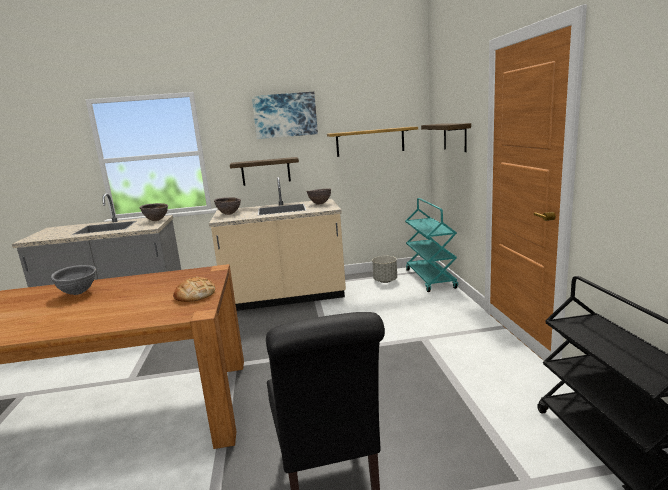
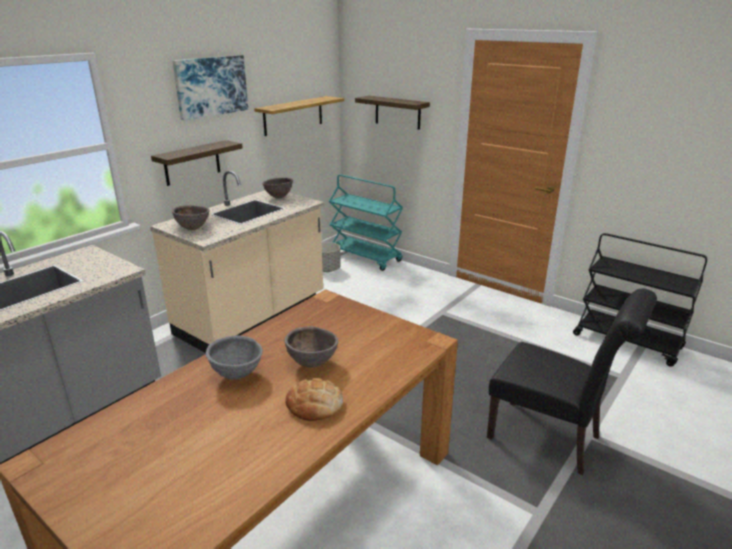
camera: 45 degrees left, 10 degrees up
(156, 220) = (96, 258): brown bowl -> brown bowl (312, 364)
(194, 295) = (382, 328): bread -> bread (315, 404)

